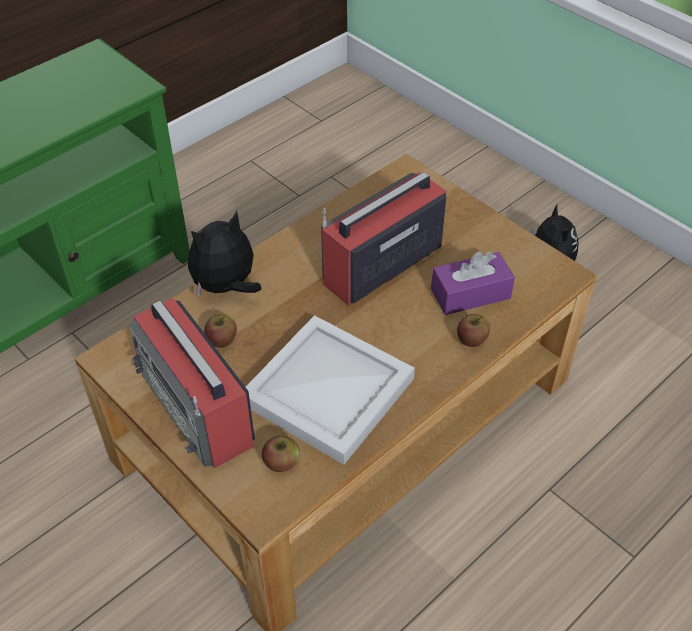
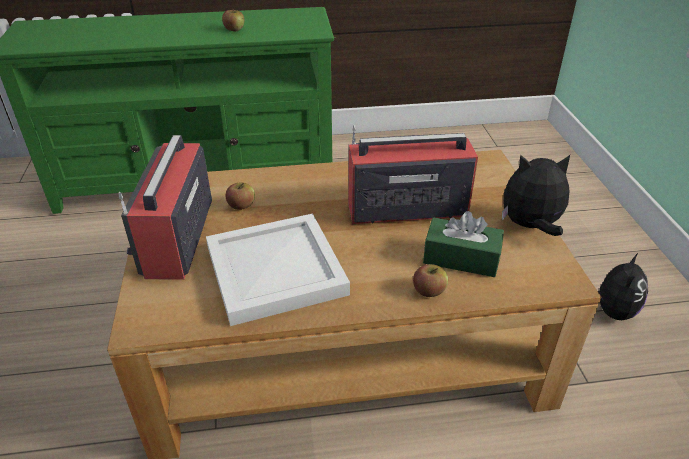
camera: 35 degrees right, 10 degrees down
(226, 287) = (280, 177): plush toy -> plush toy (530, 226)
(281, 462) = (190, 300): apple -> apple (234, 29)
(470, 294) = (461, 258): purple tissue box -> green tissue box

